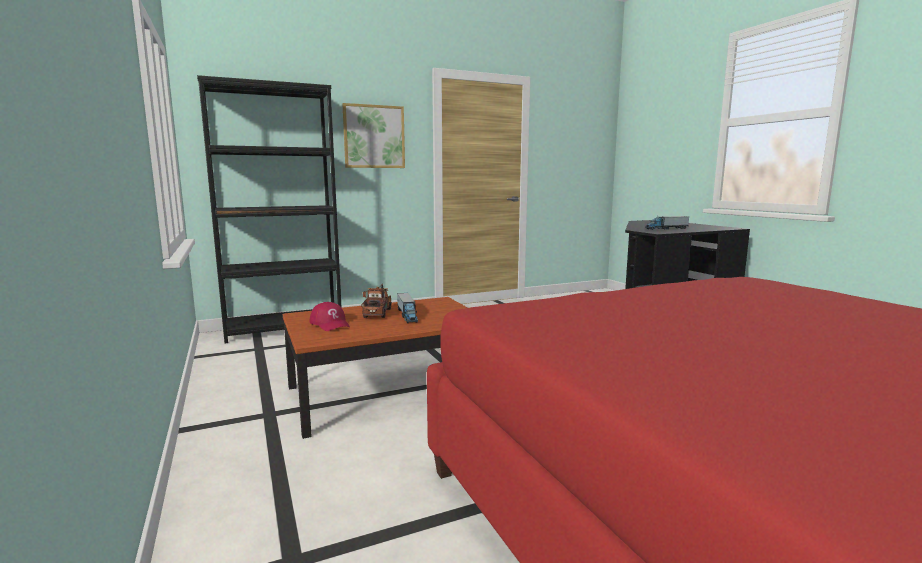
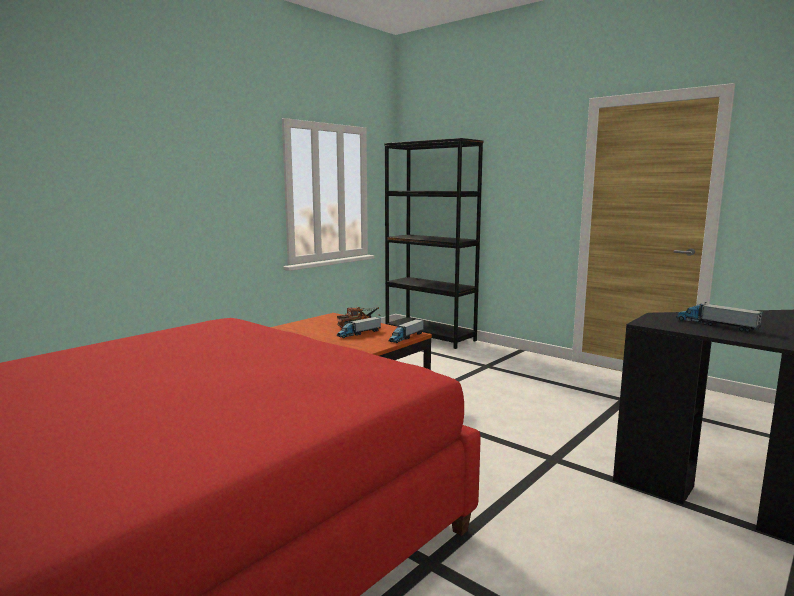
camera: 65 degrees right, 0 degrees up
(330, 324) = (319, 324): red cap -> none
(374, 137) = (523, 177): picture -> none
(449, 304) = (406, 337): none -> toy truck

